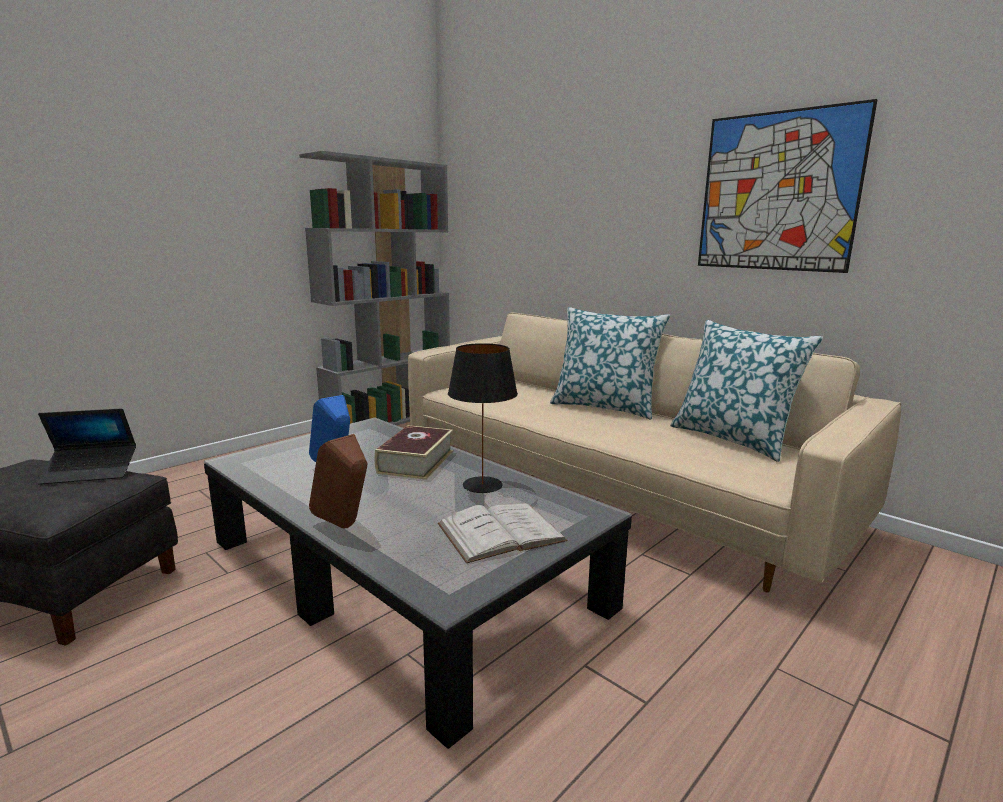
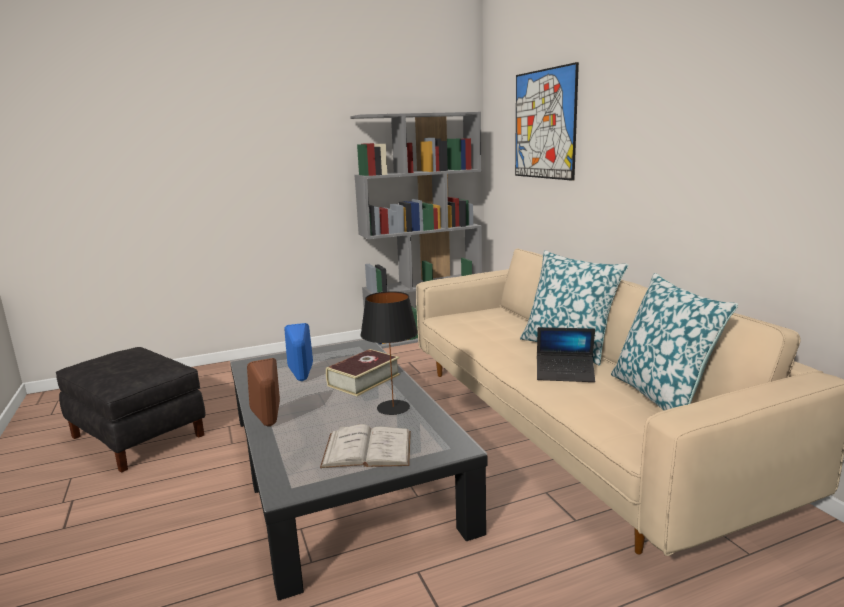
camera: 25 degrees right, 0 degrees up
(91, 472) = (156, 361): laptop -> laptop (565, 374)
(777, 192) = (742, 142): picture -> picture (544, 124)

